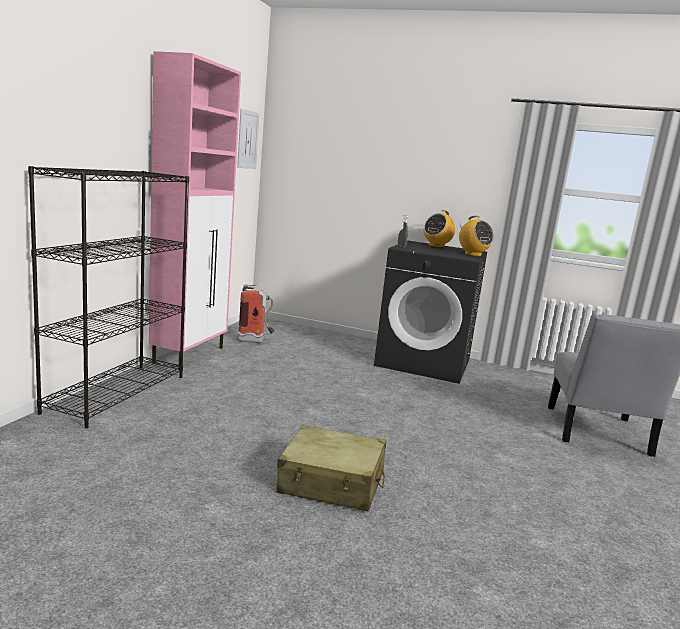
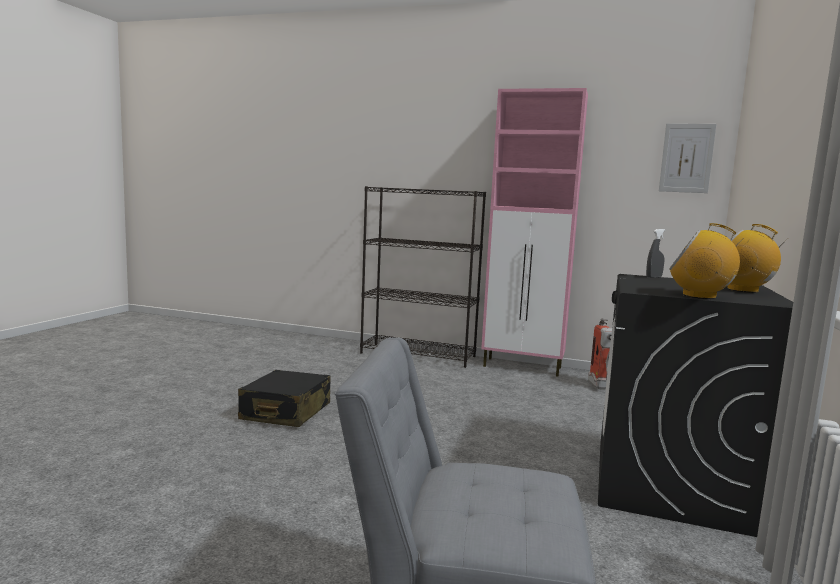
camera: 90 degrees right, 5 degrees down
(332, 483) = (286, 412): beige suitcase -> black suitcase
(472, 254) = (699, 296): radio -> radio turned 60 degrees clockwise

